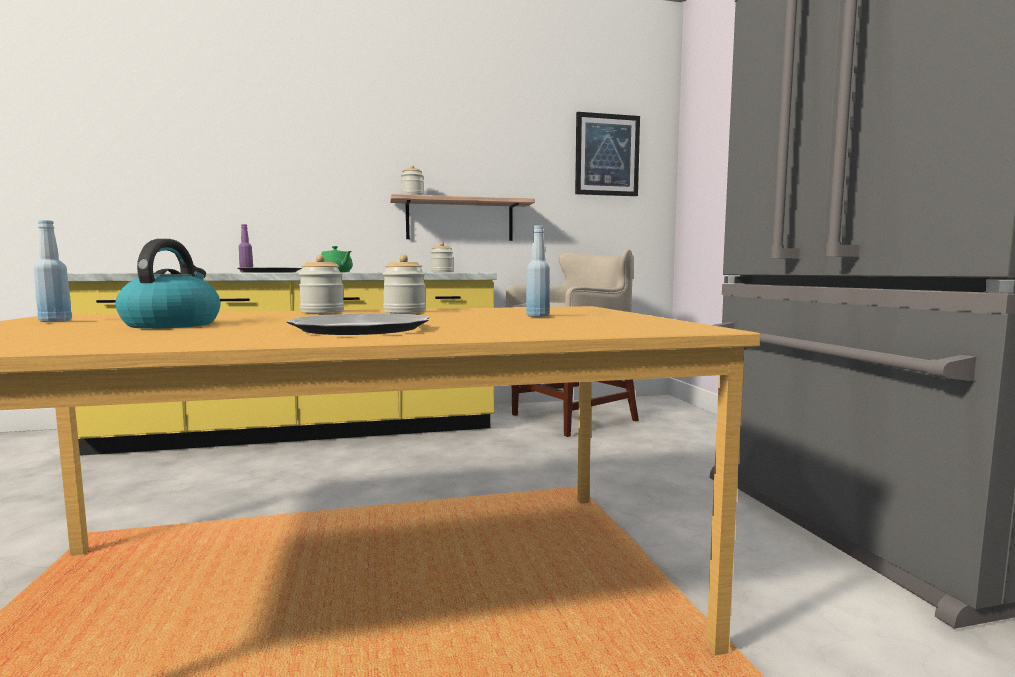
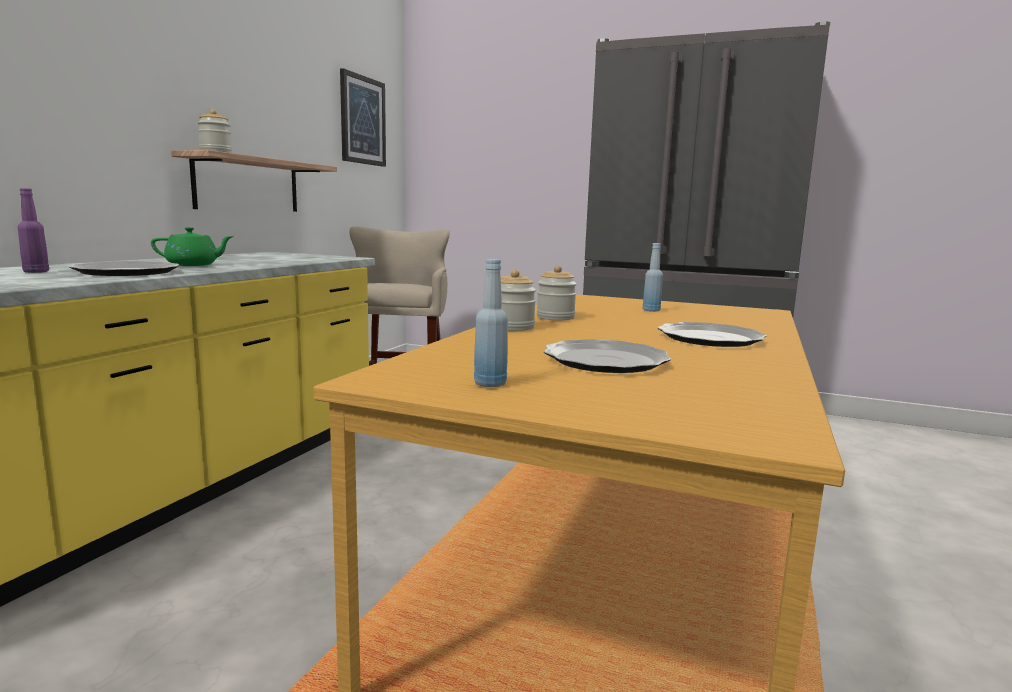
camera: 55 degrees left, 5 degrees up
(172, 324) = (605, 361): kettle -> plate
(442, 272) = (260, 254): jar -> none

